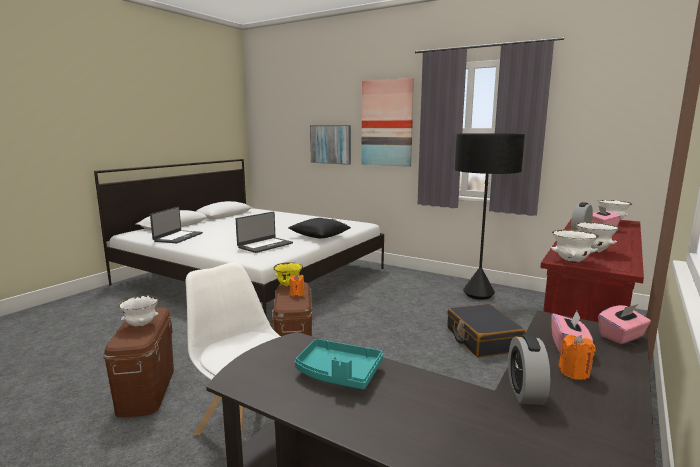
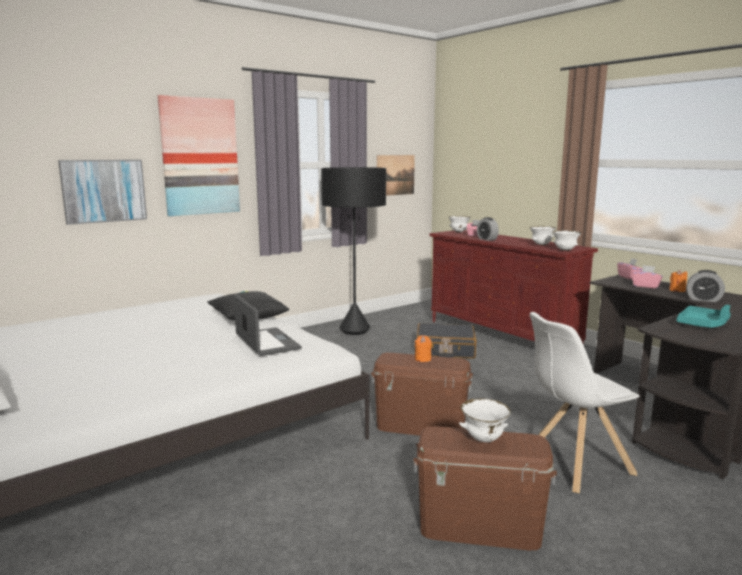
camera: 70 degrees left, 0 degrees up
(178, 237) = (97, 397): laptop -> none
(288, 285) = (390, 360): yellow bowl -> none
(600, 144) = (395, 175): none -> picture

